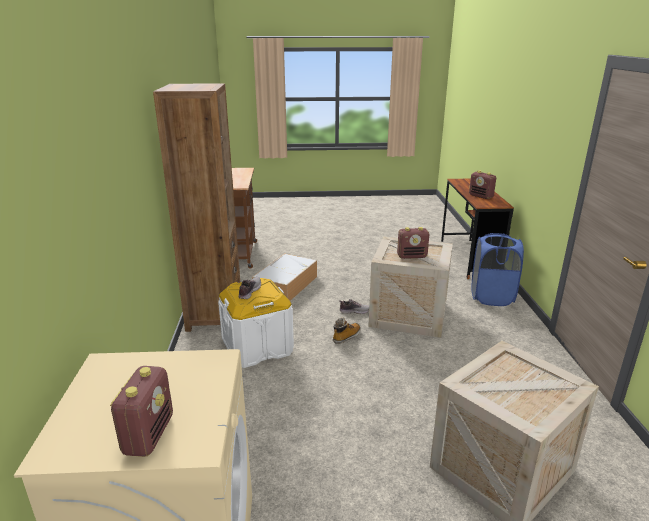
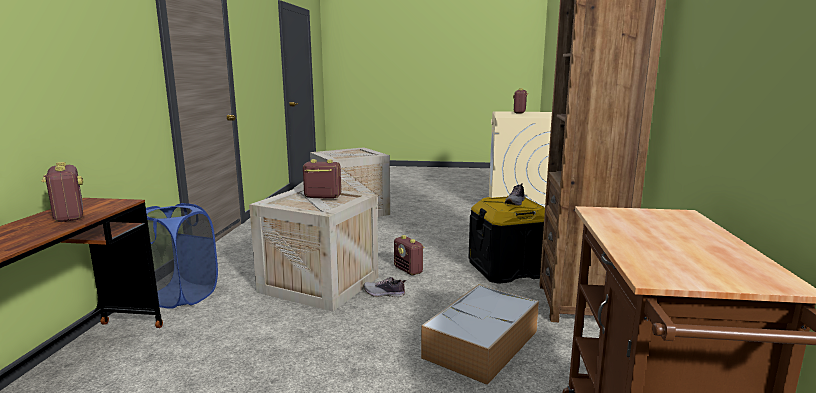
camera: 170 degrees left, 10 degrees down
(257, 347) = (507, 269): white storage box -> black storage box
(346, 337) = (408, 270): boot -> radio

